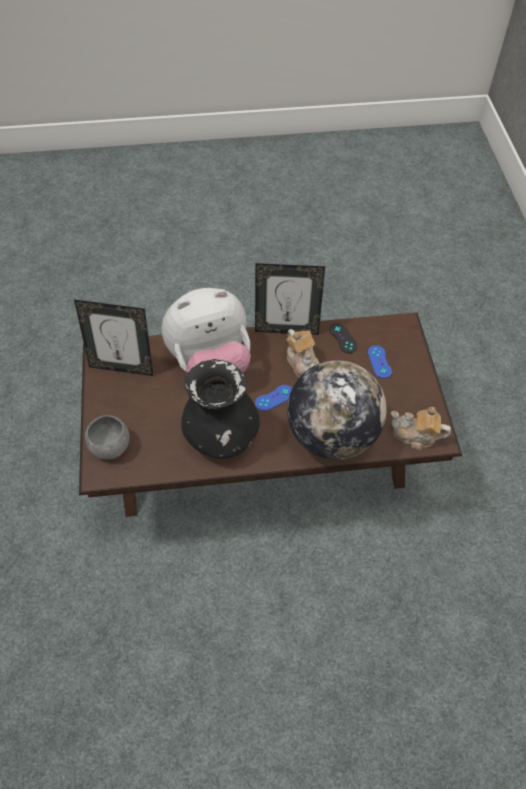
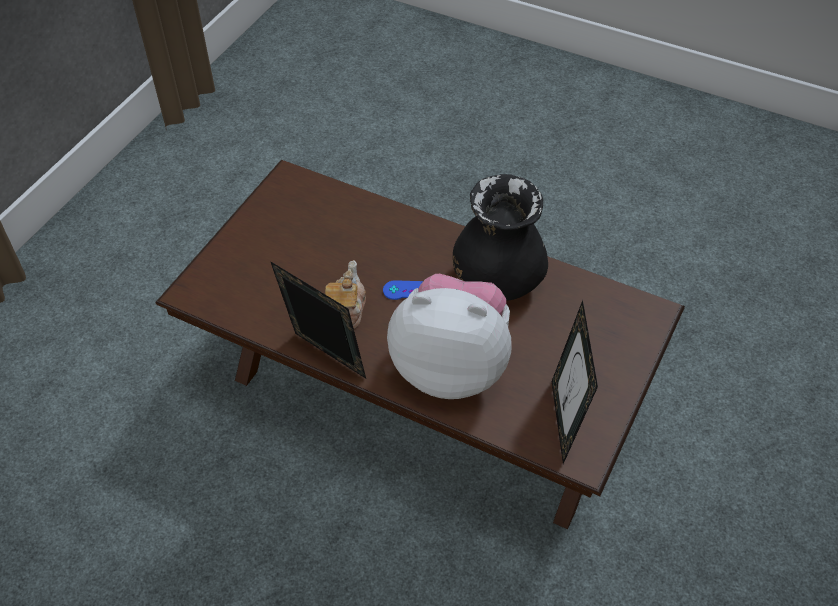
camera: 145 degrees left, 5 degrees down
(110, 446) = (628, 332): grey bowl -> none
(122, 367) = (565, 421): picture frame -> picture frame turned 135 degrees counterclockwise
(332, 435) = (384, 228): globe -> none
(343, 338) = (272, 314): black game controller -> none
(379, 362) = (262, 268): blue game controller -> none
(415, 436) = (306, 189): teapot -> none

